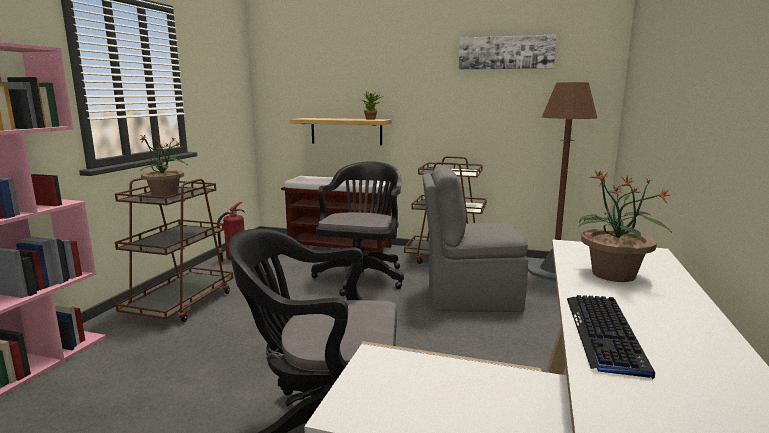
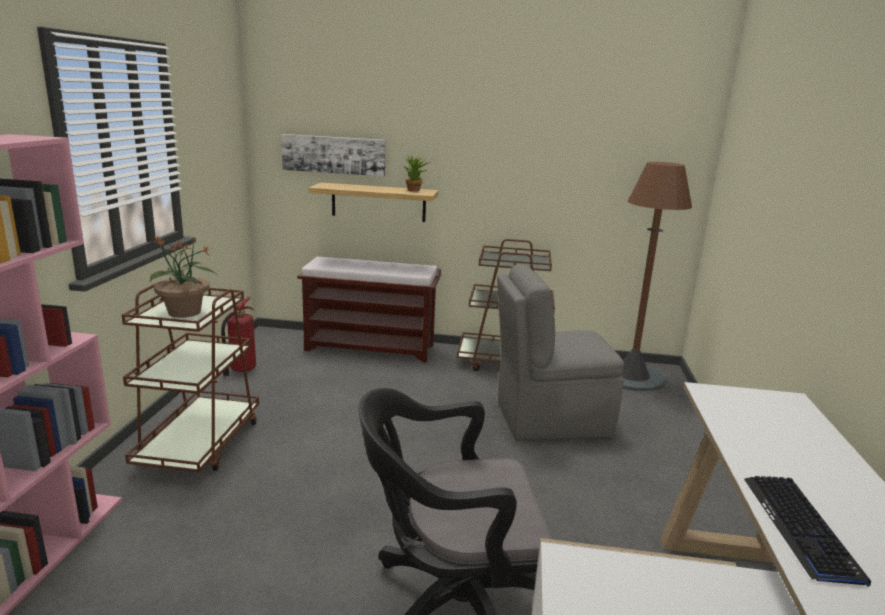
camera: 10 degrees left, 5 degrees up
(362, 276) = (413, 391): black office chair -> none
(506, 52) = (584, 117): picture -> picture (334, 154)
(613, 275) = (771, 439): potted plant -> none

